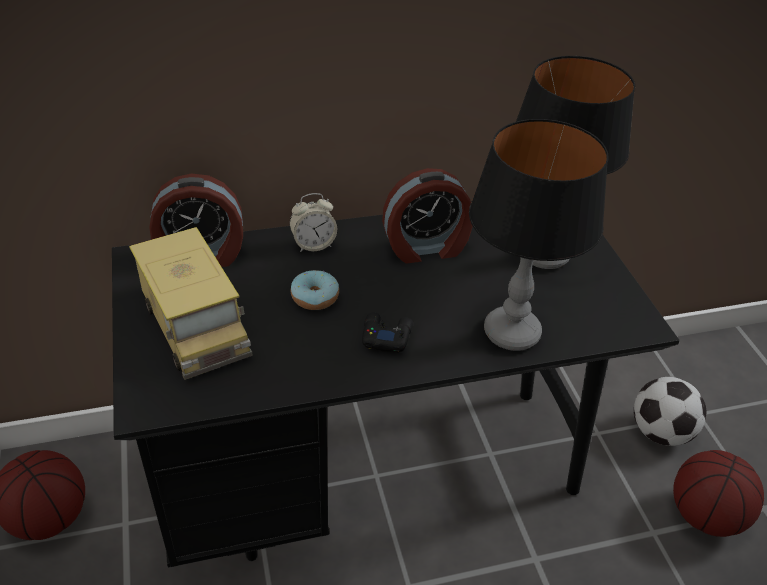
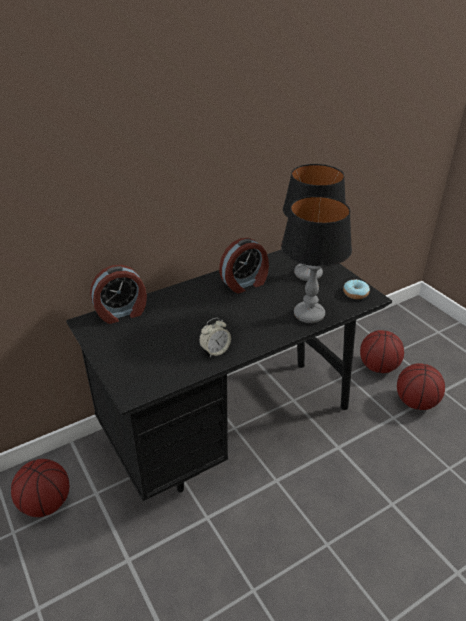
camera: 15 degrees left, 5 degrees down
(195, 325) = (138, 349): toy truck -> none
(313, 244) = (182, 294): alarm clock -> alarm clock (215, 351)
(315, 297) = (197, 320): donut -> donut (355, 293)
(386, 336) = (245, 331): black game controller -> none
(659, 432) = (378, 366): football -> basketball

